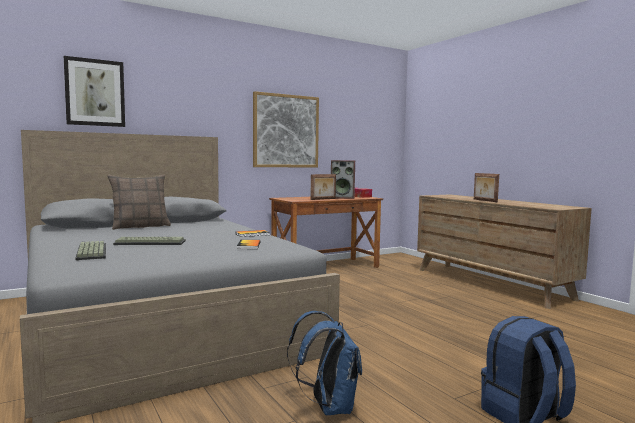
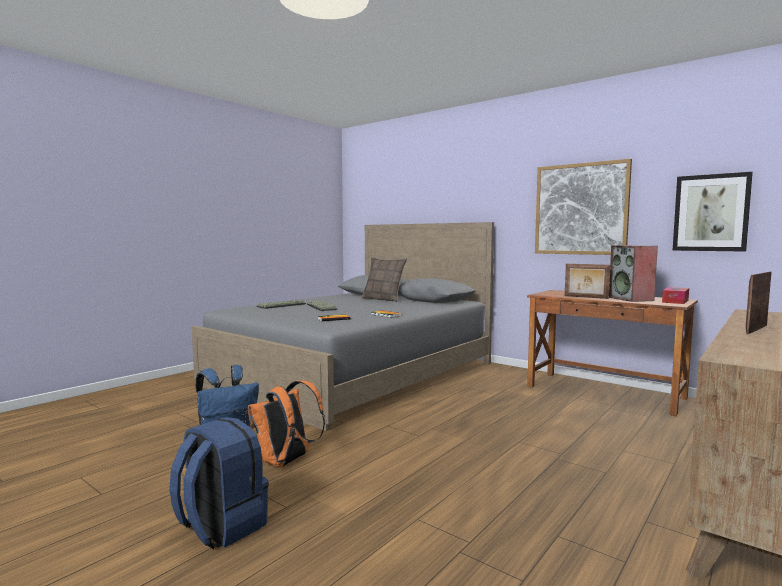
camera: 70 degrees right, 0 degrees up
(95, 92) = (408, 192): picture -> picture (711, 213)
(401, 379) = (286, 462): none -> orange backpack

